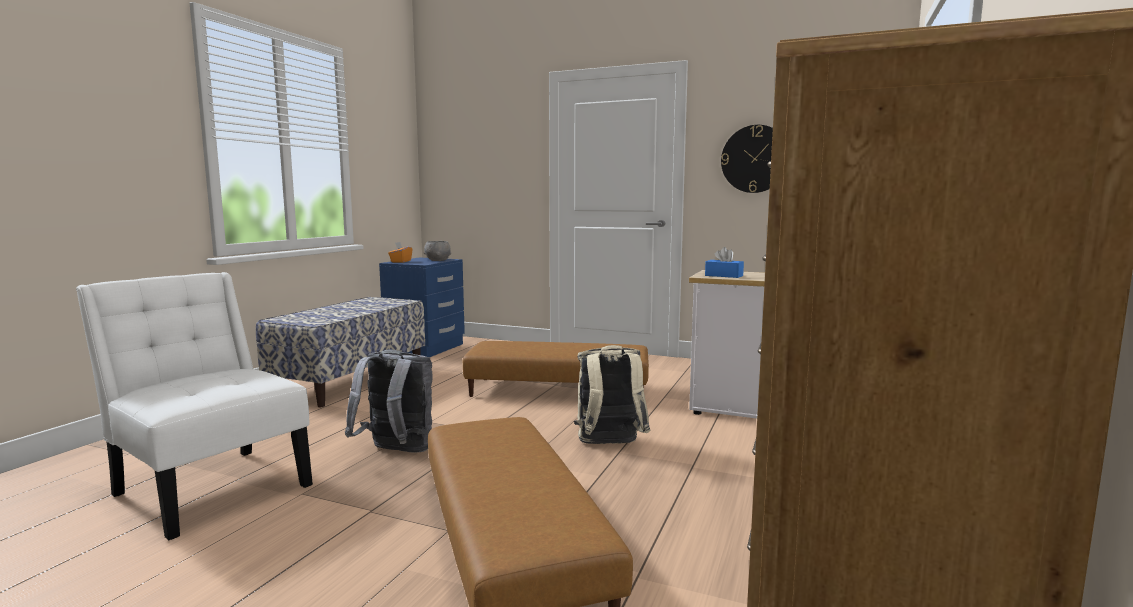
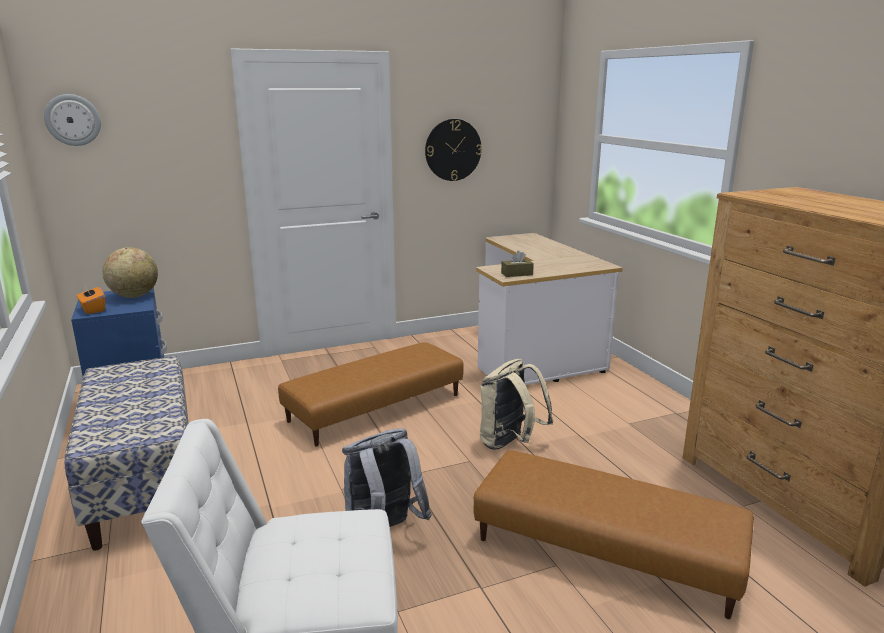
camera: 45 degrees left, 10 degrees up
(438, 260) = (134, 296): grey bowl -> globe
(444, 133) = (73, 120): none -> wall clock
(724, 276) = (517, 274): blue tissue box -> brown tissue box

